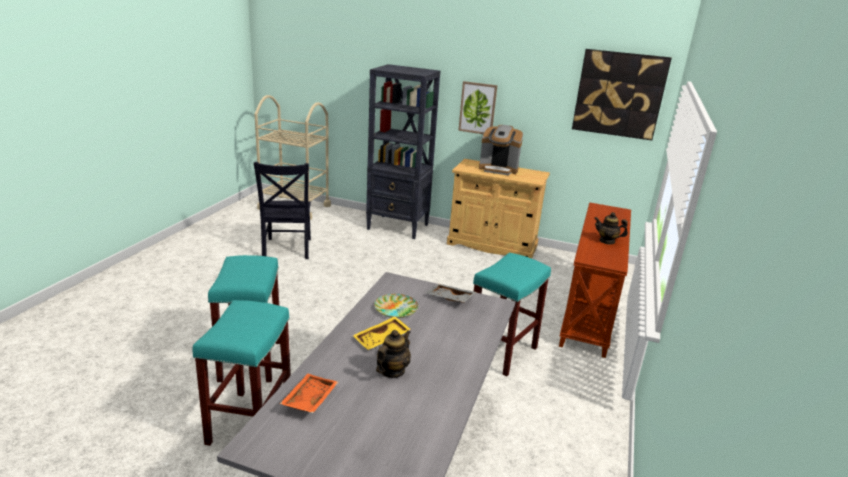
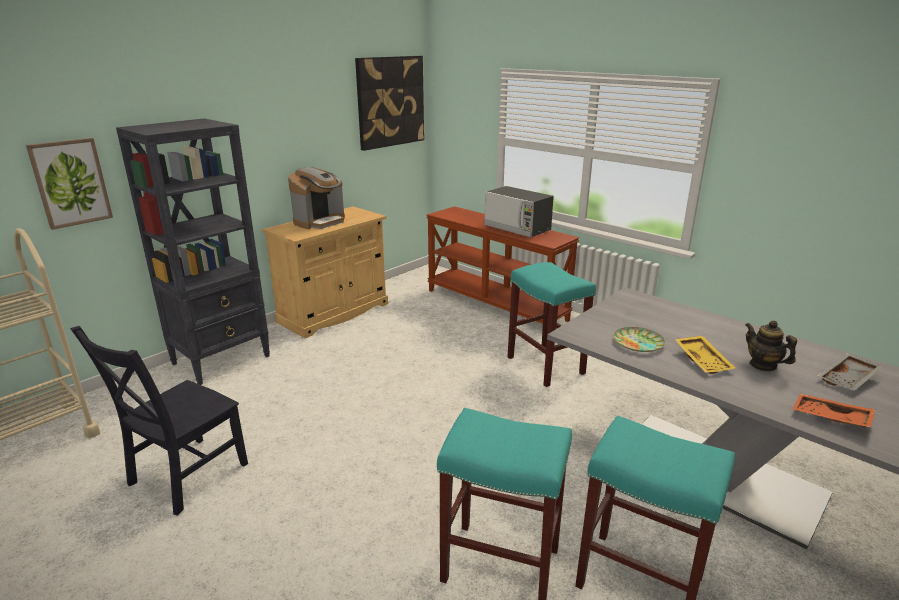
camera: 65 degrees left, 0 degrees up
(287, 249) = (184, 476): black chair -> black chair turned 105 degrees clockwise
(449, 299) = (618, 313): grey tray -> grey tray (848, 379)
(477, 108) = (261, 157): picture -> picture (71, 183)
(607, 241) = (517, 228): teapot -> microwave

